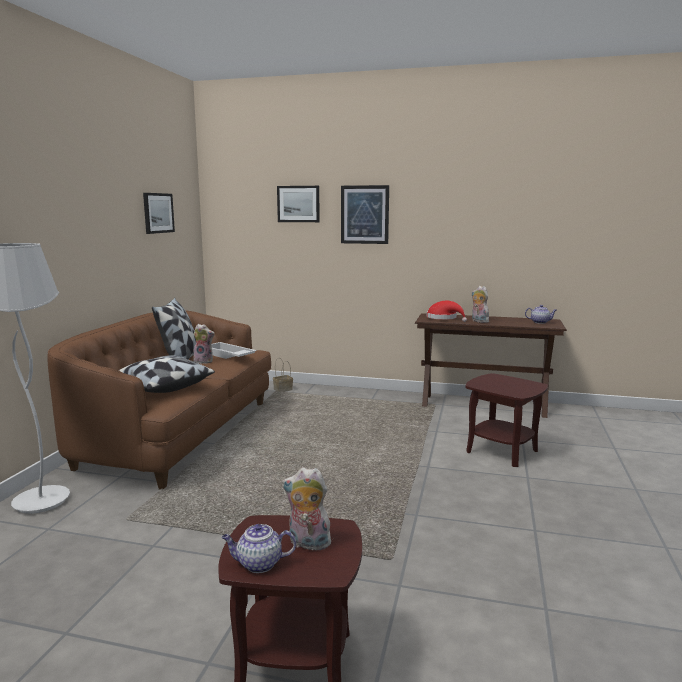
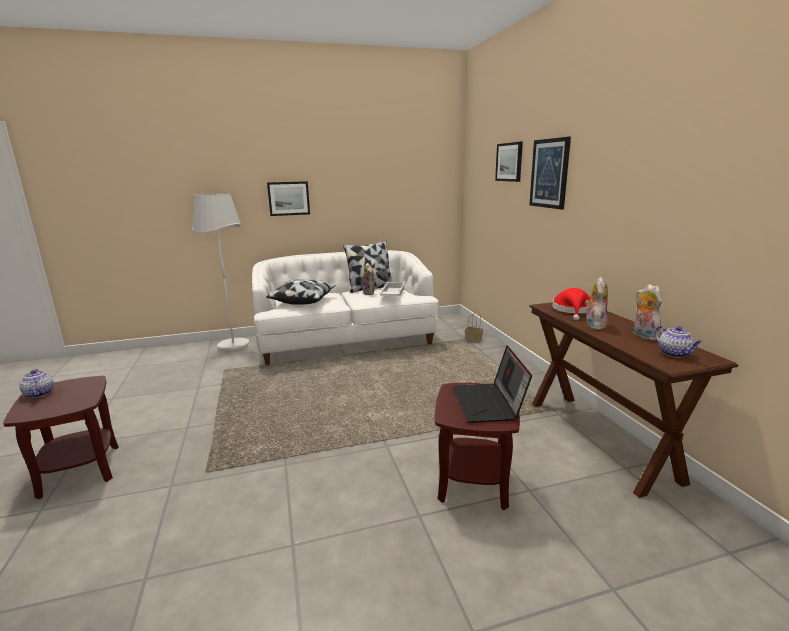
camera: 60 degrees right, 5 degrees up
(158, 213) = (397, 172): picture -> picture (288, 198)
(177, 434) = (346, 341): brown sofa -> white sofa
(307, 544) = (61, 400): plush toy -> plush toy (643, 336)
(509, 382) = (489, 404): none -> laptop

